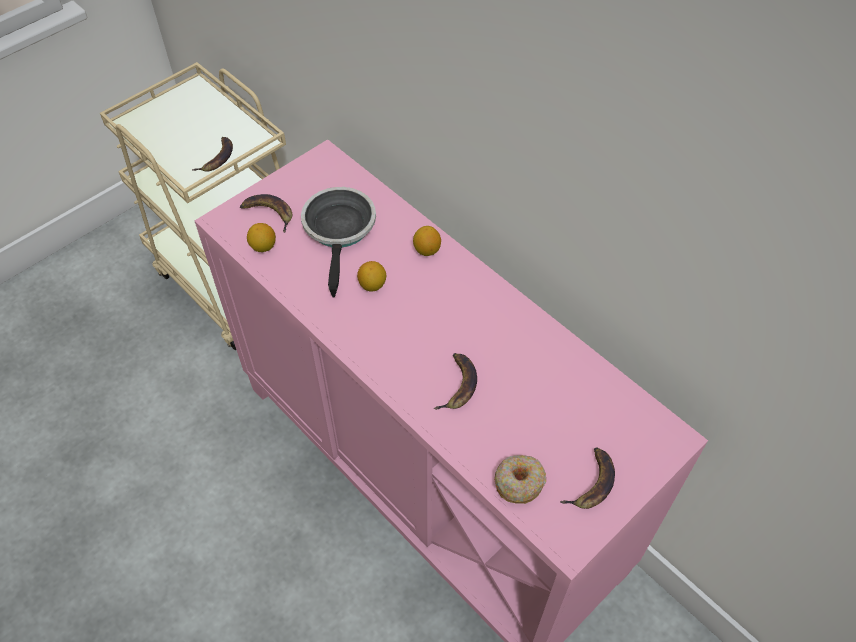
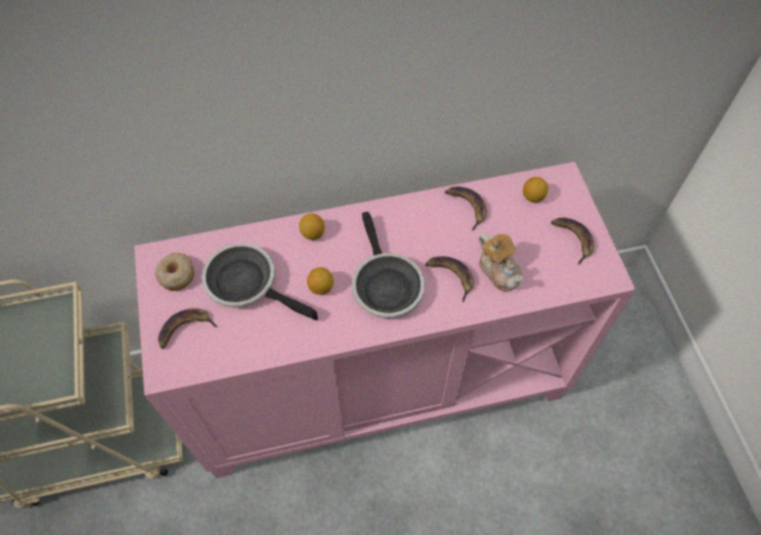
camera: 60 degrees left, 5 degrees up
(217, 158) = (50, 353): banana -> banana (466, 207)
(263, 247) = (221, 350): lemon -> lemon (533, 197)
(409, 334) = (385, 285): none -> frying pan
(496, 425) = (499, 270): none -> teapot
(519, 482) = (551, 281): donut -> donut (176, 275)

